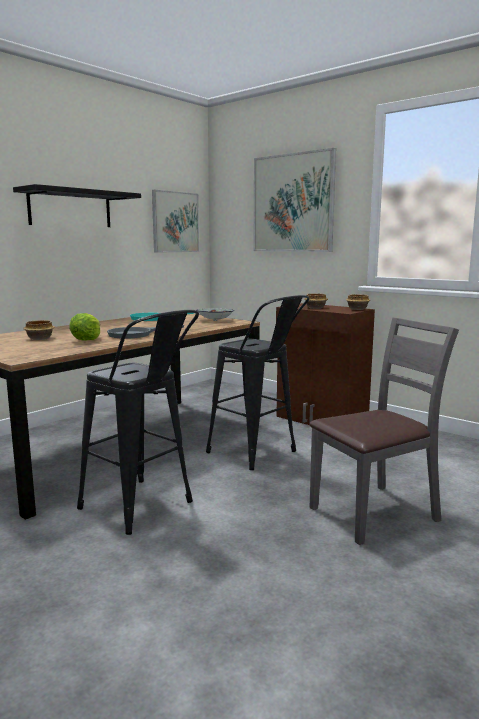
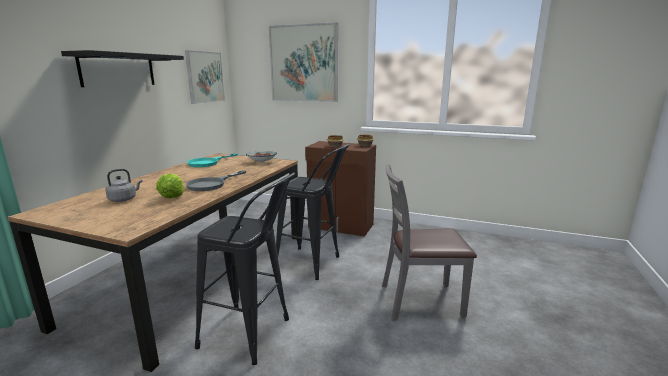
camera: 20 degrees left, 5 degrees up
(40, 338) = (124, 199): bowl -> grey kettle
(374, 513) = (420, 300): grey chair -> grey chair turned 135 degrees counterclockwise

